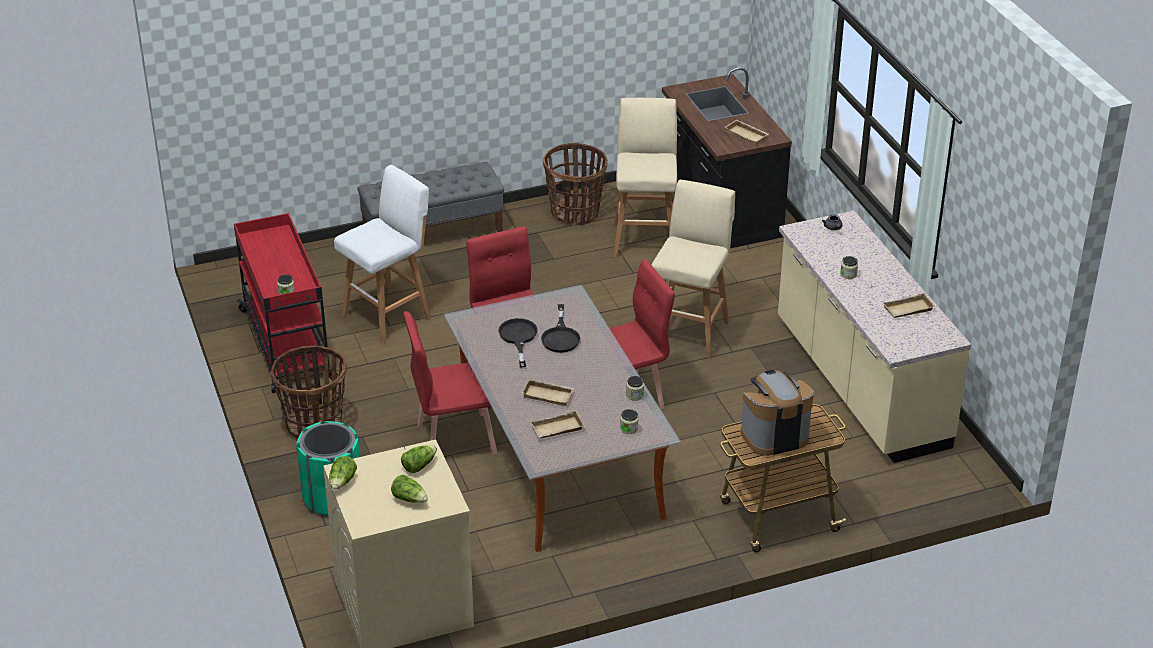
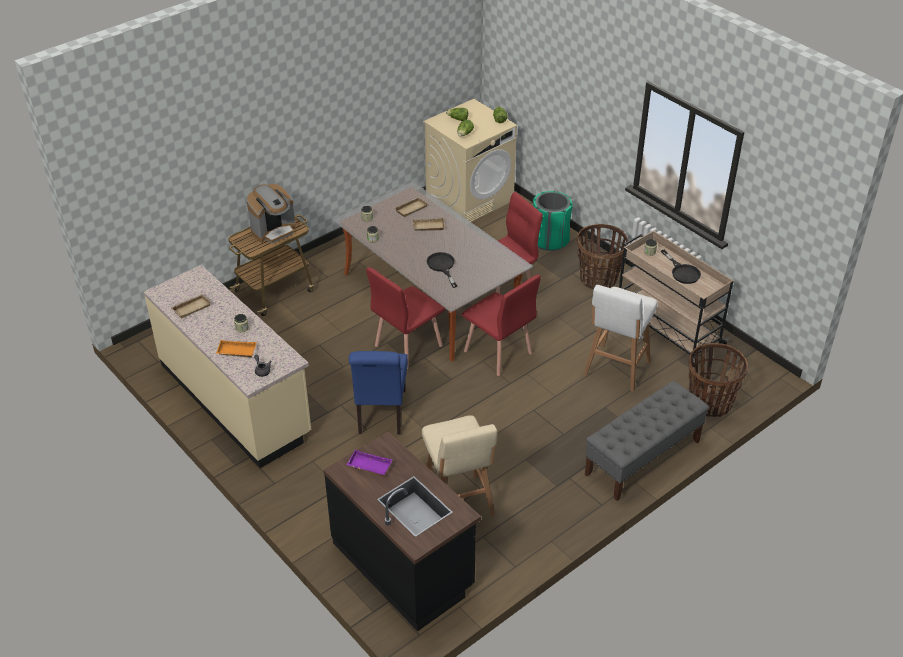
camera: 160 degrees right, 5 degrees up
(287, 345) = (665, 327): red cart -> beige cart
(518, 338) = (470, 259): black frying pan -> black frying pan (682, 272)
(575, 213) = (536, 520): basket -> basket (709, 403)
(689, 331) = (381, 415): beige stool -> blue chair
(747, 135) = (368, 466): beige tray -> purple tray
(859, 251) = (236, 352): none -> orange tray

